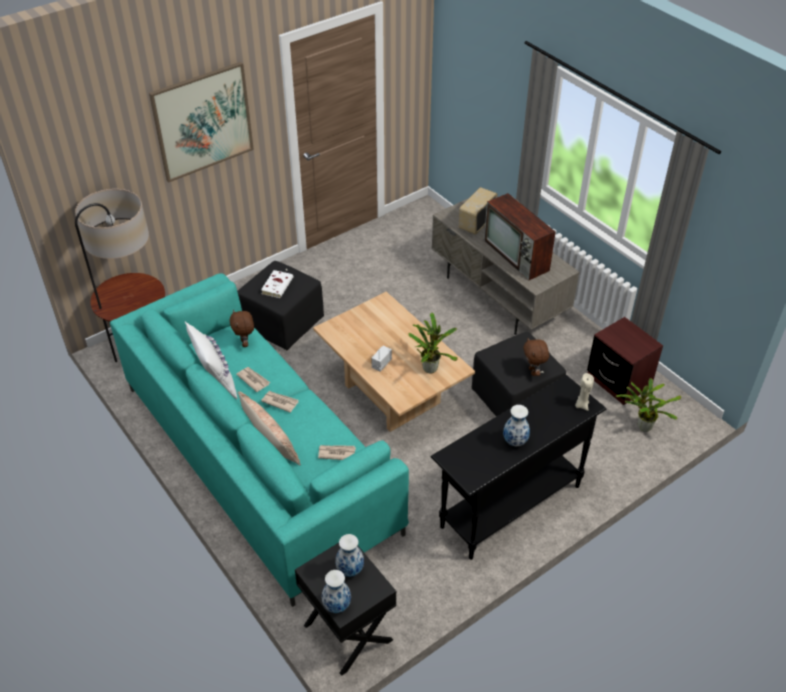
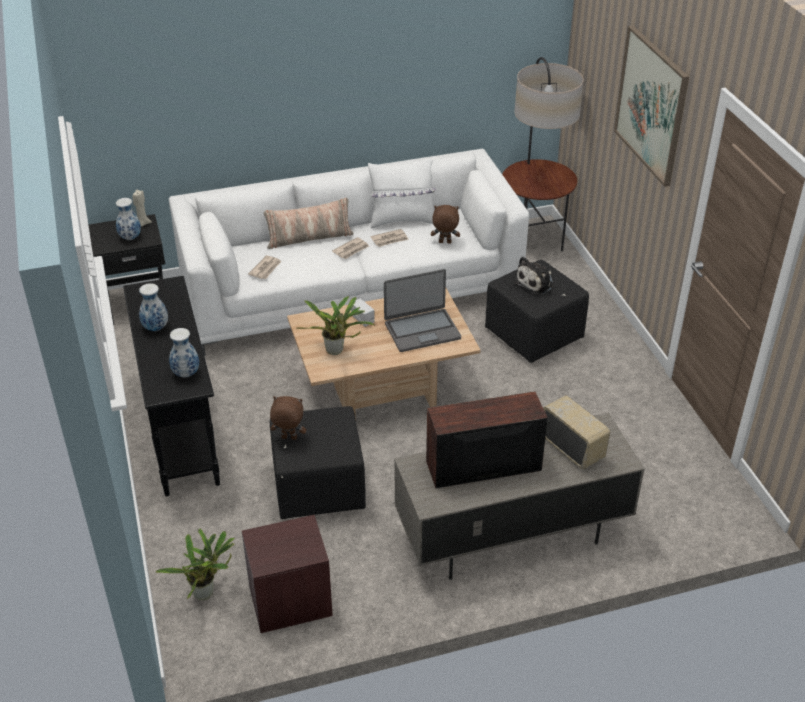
camera: 110 degrees right, 5 degrees down
(259, 457) = (350, 289): turquoise sofa -> white sofa
(277, 285) = (536, 283): white book -> plush toy
(337, 606) = (105, 226): vase -> vase (185, 373)
(379, 326) = (422, 330): none -> laptop
(581, 405) = (162, 389): beige candle -> beige candle (143, 223)

